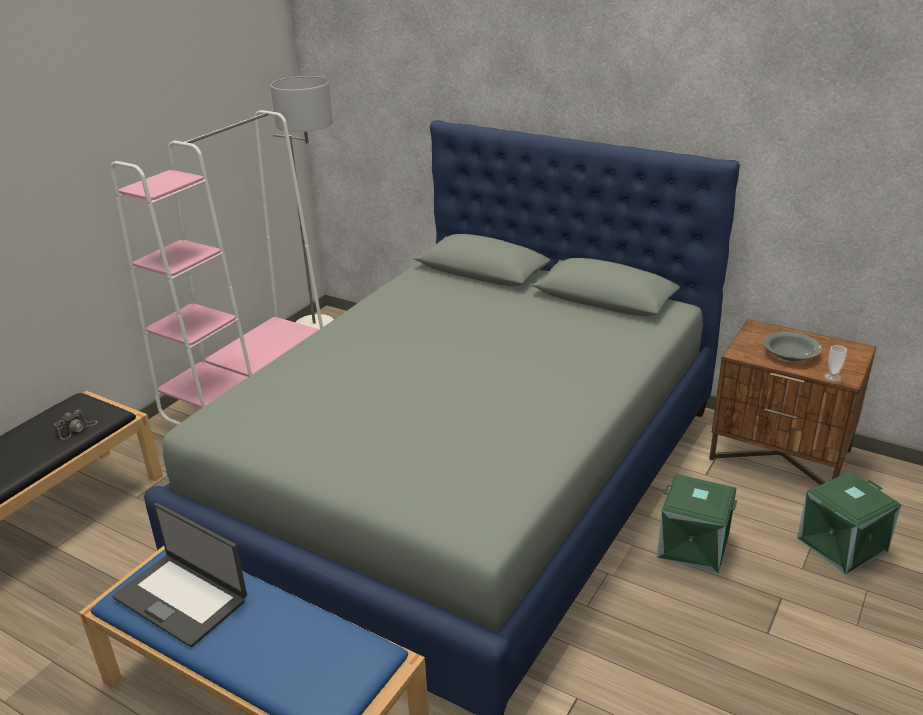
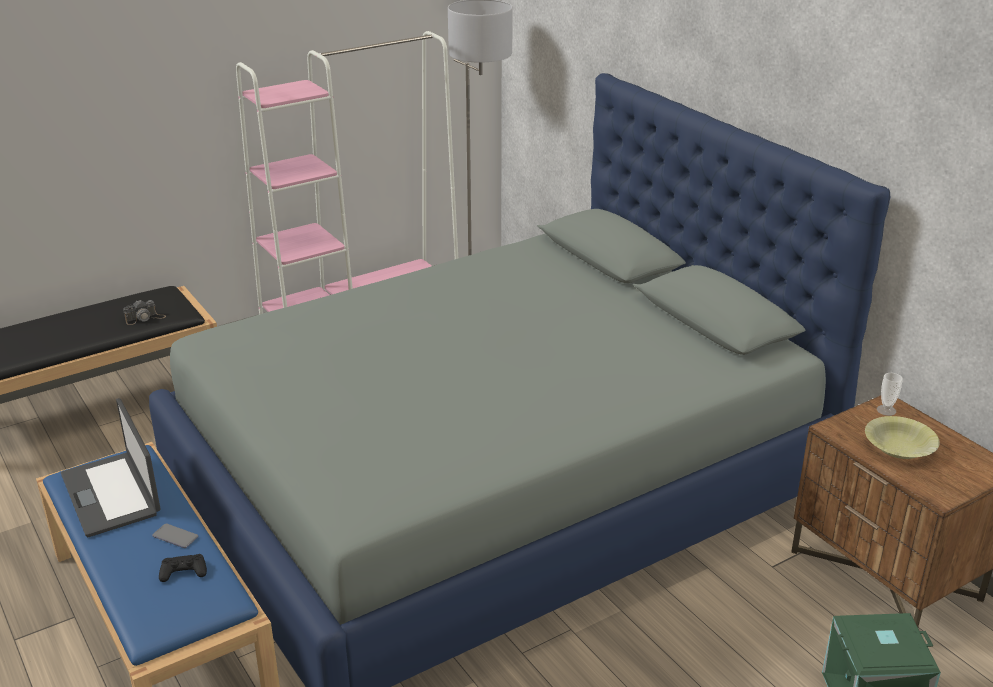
camera: 25 degrees right, 0 degrees up
(279, 614) = (175, 537): none -> phone
(315, 643) = (183, 571): none -> black game controller
(692, 546) = (687, 636): green storage box -> none
(791, 354) = (899, 447): grey bowl -> yellow bowl
(832, 377) = (924, 489): cup -> cup (886, 410)

